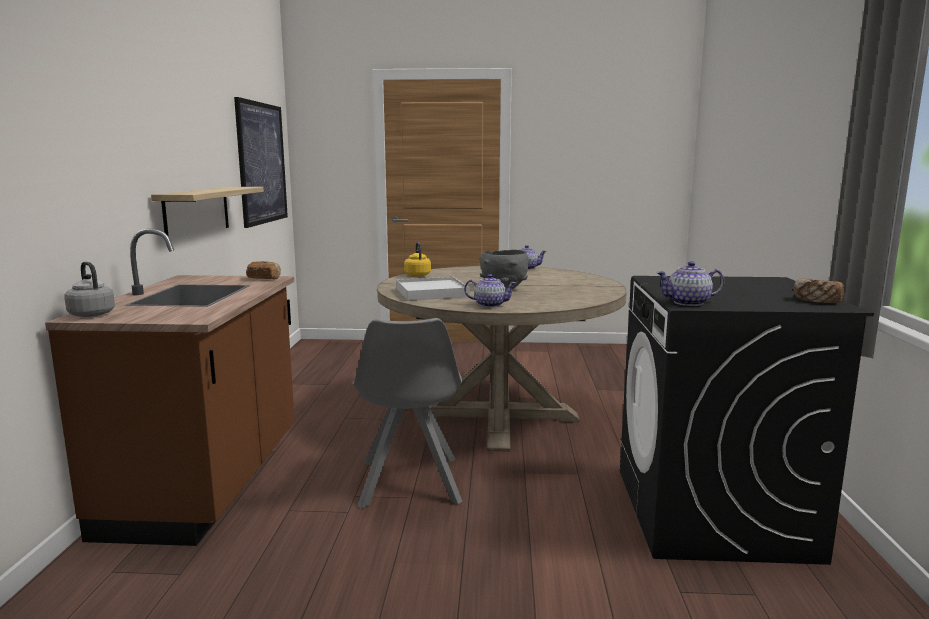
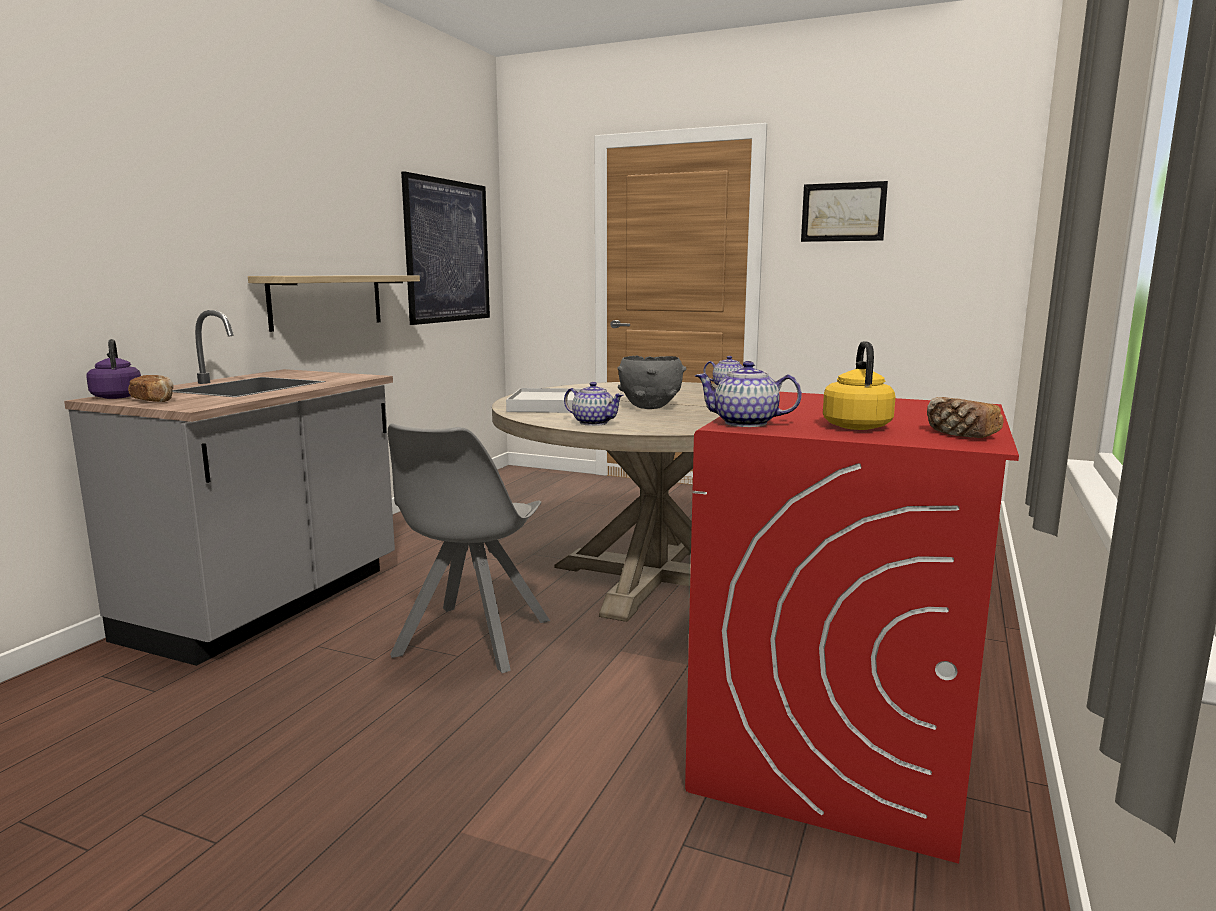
camera: 20 degrees right, 0 degrees up
(91, 314) = (117, 396): grey kettle -> purple kettle
(208, 484) = (268, 605): brown counter -> grey counter
(264, 279) = (355, 376): bread -> bread (154, 400)
(417, 275) = (576, 387): yellow kettle -> yellow kettle (856, 426)
(569, 135) = (843, 212): none -> picture
(712, 513) = (833, 750): black washing machine -> red washing machine

